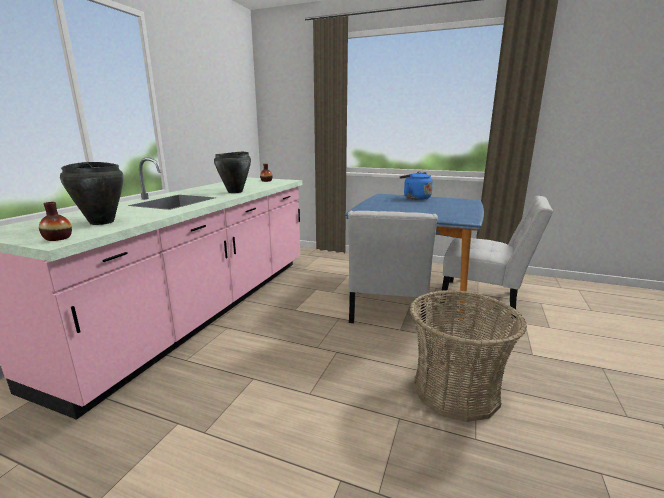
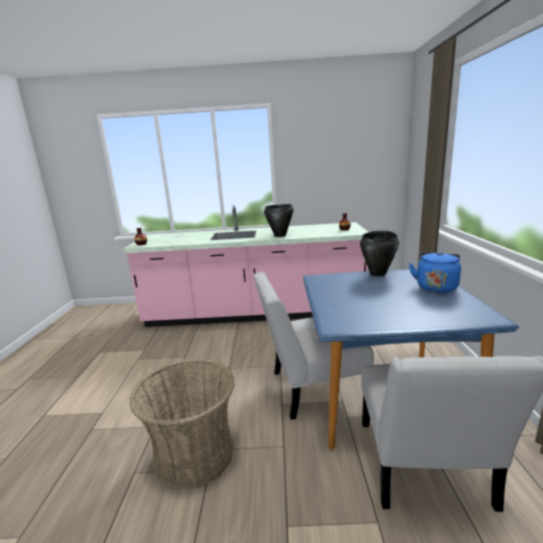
camera: 70 degrees right, 0 degrees up
(102, 222) = (173, 240): black cooking pot -> black cooking pot (378, 273)

